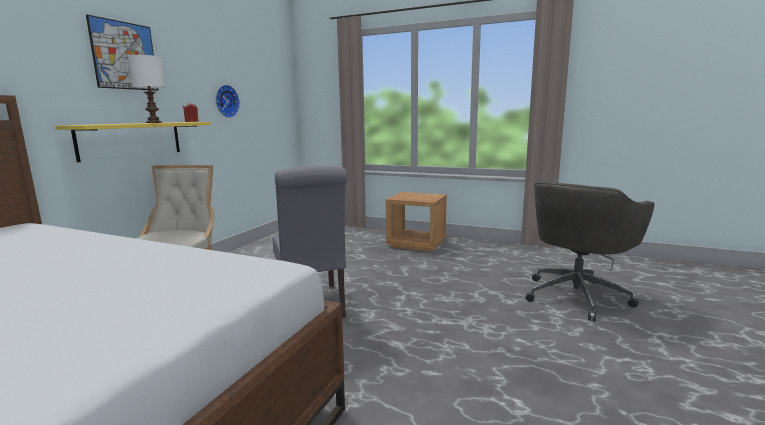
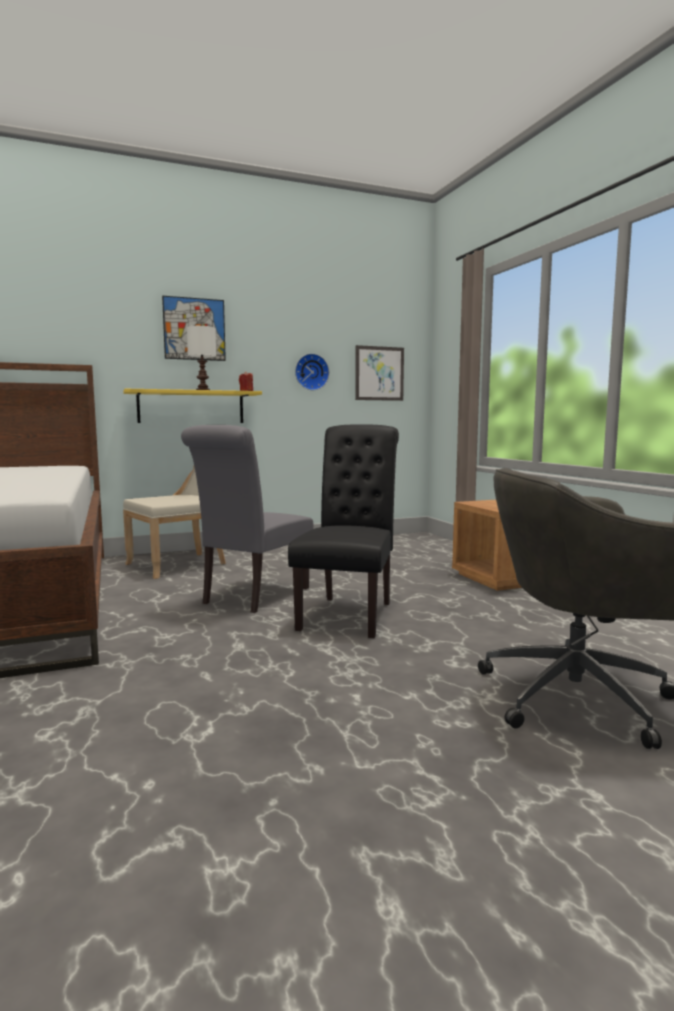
camera: 45 degrees right, 5 degrees down
(268, 102) = (379, 373): none -> picture
(399, 293) = (349, 613): none -> black chair

